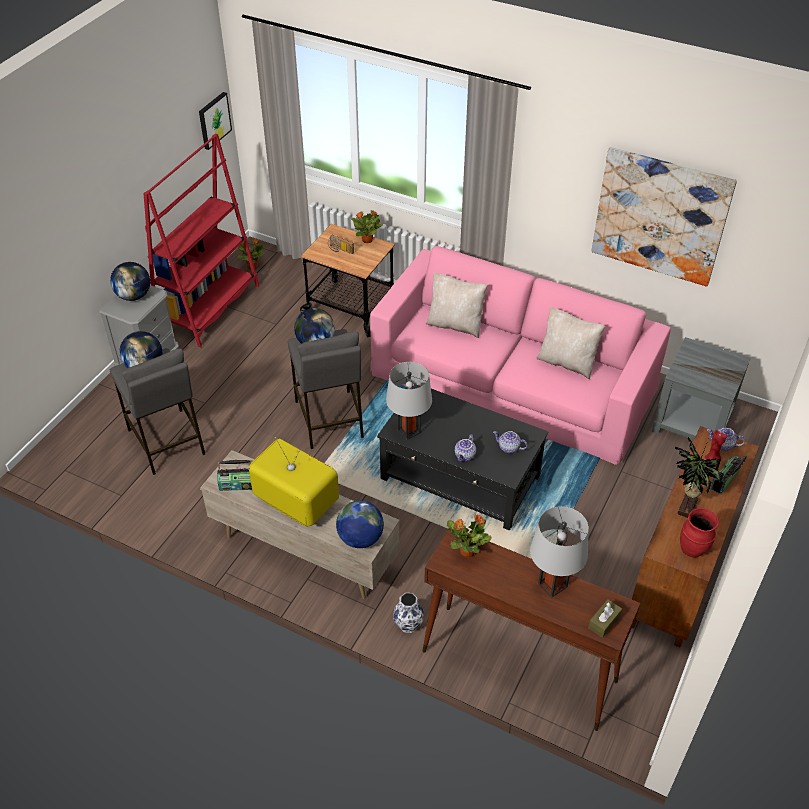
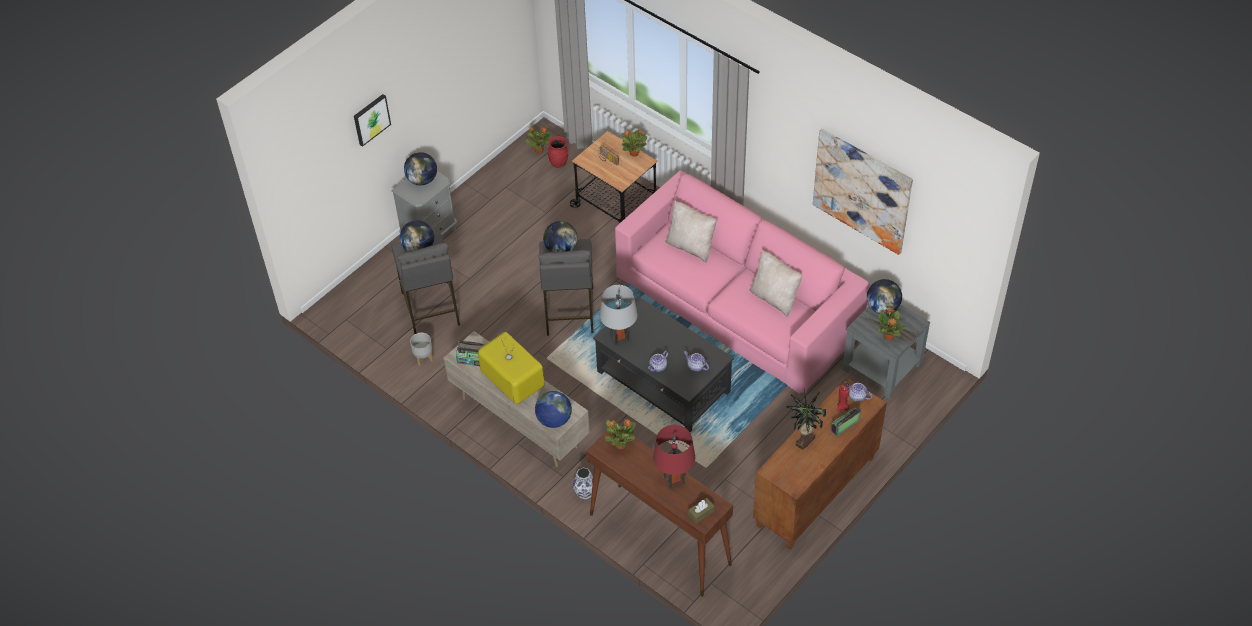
camera: 15 degrees right, 5 degrees up
(169, 498) = (423, 358): none -> grey planter
(208, 308) = (491, 188): red bookcase -> none
(214, 120) = (515, 27): picture -> picture (371, 119)
(552, 584) = (674, 480): grey table lamp -> red table lamp
(692, 548) = (795, 473): red vase -> red vase (559, 163)
(693, 351) = (882, 307): none -> globe
(714, 380) = (888, 336): none -> potted plant

